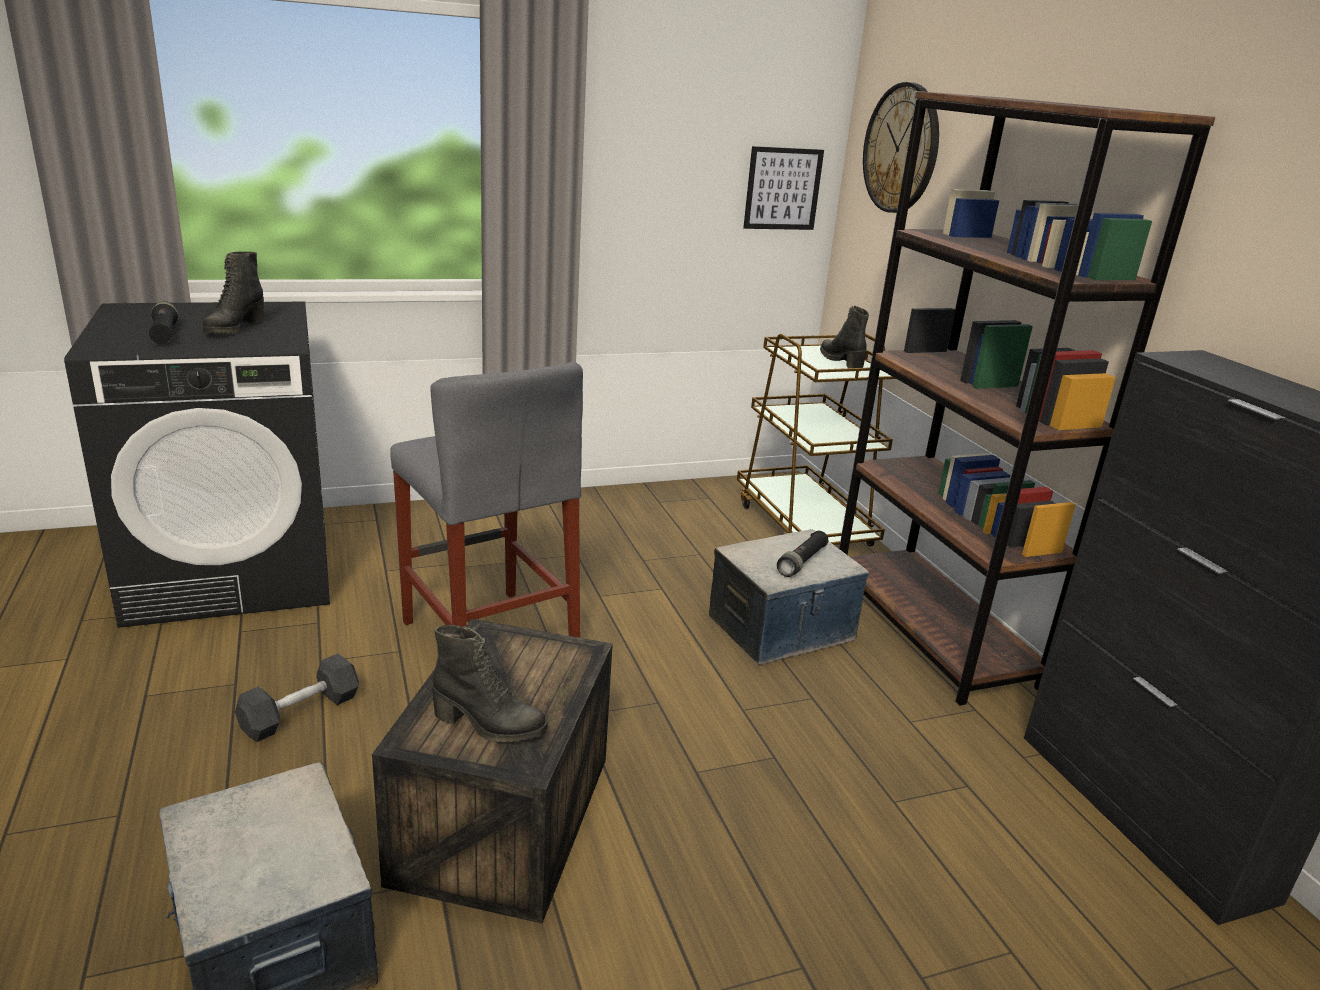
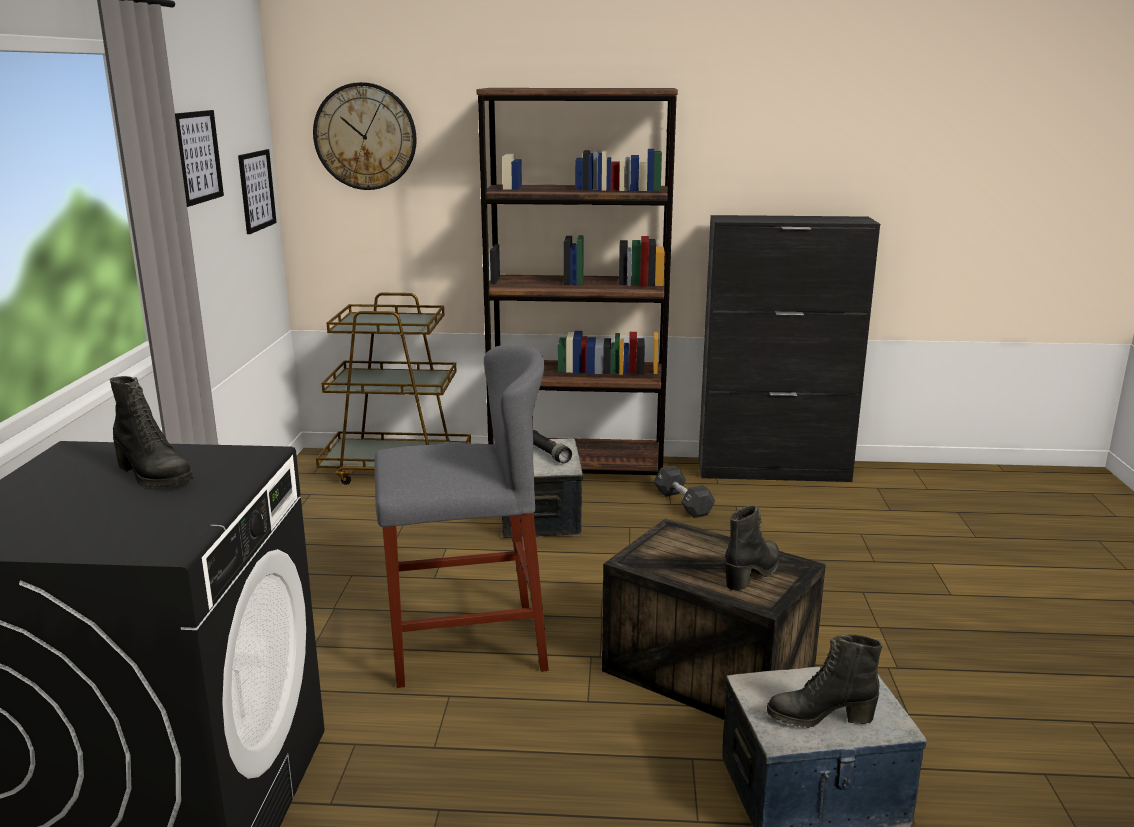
camera: 65 degrees left, 5 degrees down
(164, 334) = (134, 512): black flashlight -> none
(300, 713) = (519, 765): black dumbbell -> black dumbbell (683, 503)
(663, 135) = (197, 157): none -> picture
(841, 361) = (394, 319): black boot -> black boot (819, 717)

